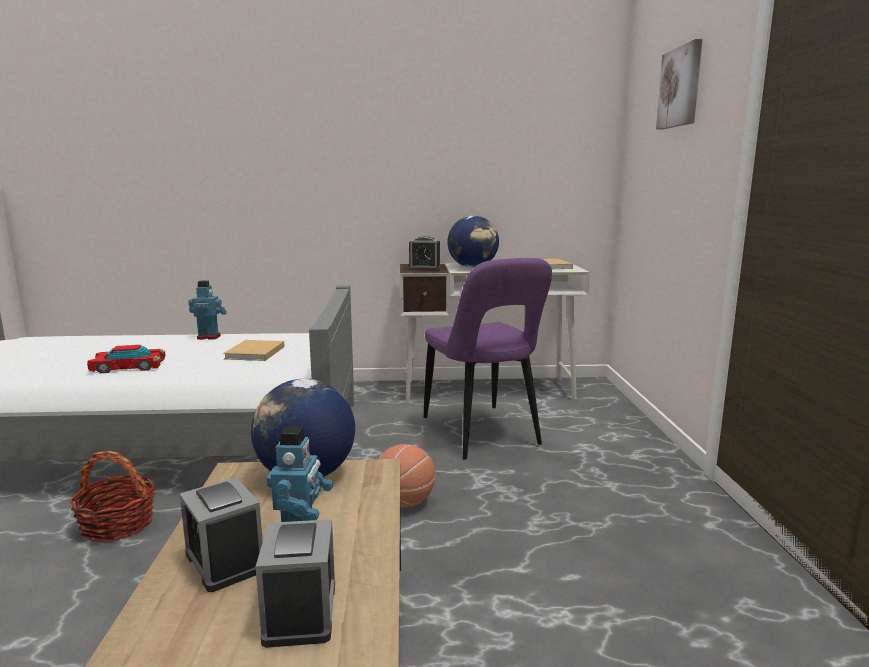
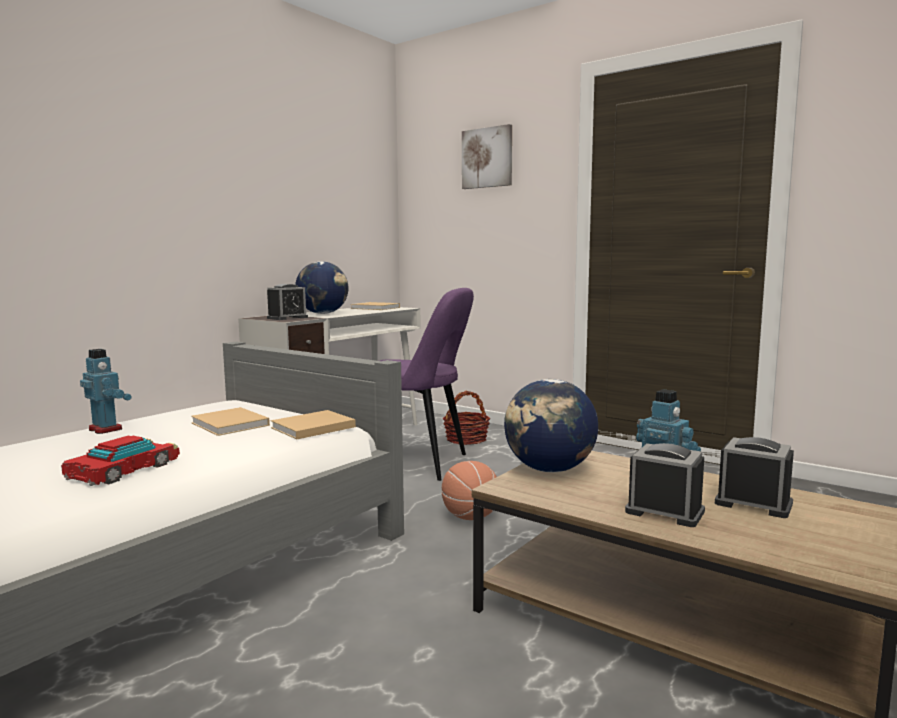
camera: 50 degrees left, 5 degrees down
(118, 524) = (279, 653): basket -> basket (466, 439)
(209, 337) = (106, 429): toy robot -> toy robot turned 90 degrees clockwise
(225, 561) = (664, 511): alarm clock -> alarm clock turned 150 degrees counterclockwise
(274, 371) = (311, 428): none -> beige book

